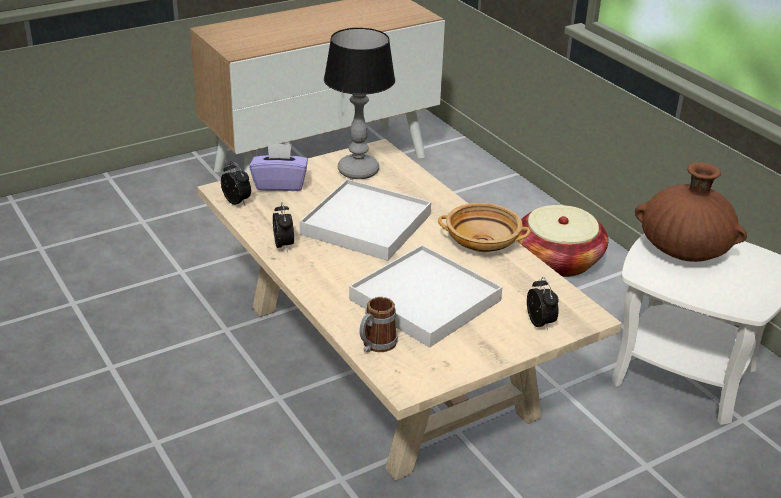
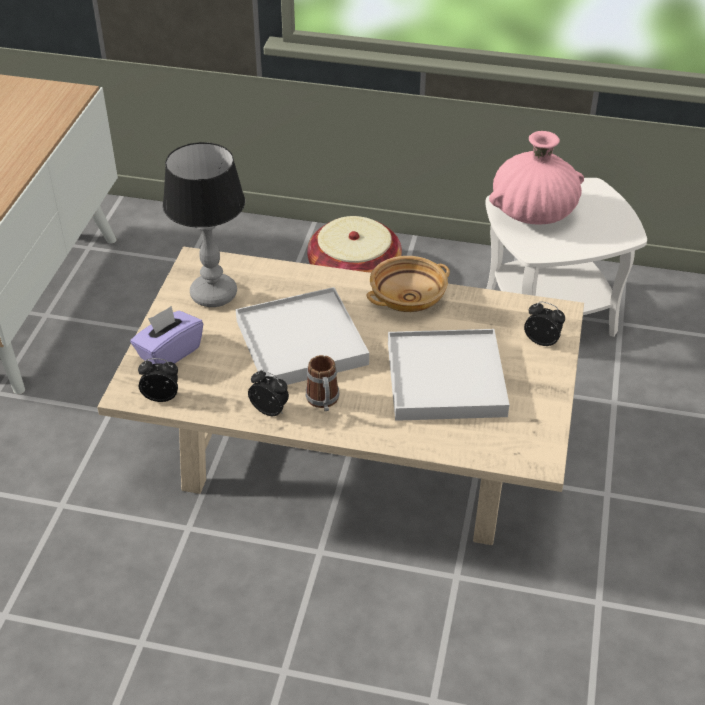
camera: 45 degrees left, 10 degrees up
(375, 346) = (473, 445): mug -> mug (323, 402)
(684, 250) = (533, 213): brown vase -> pink vase

